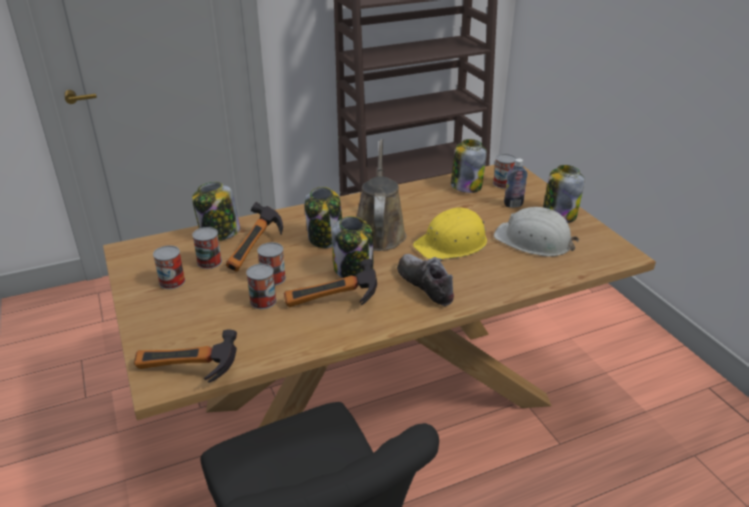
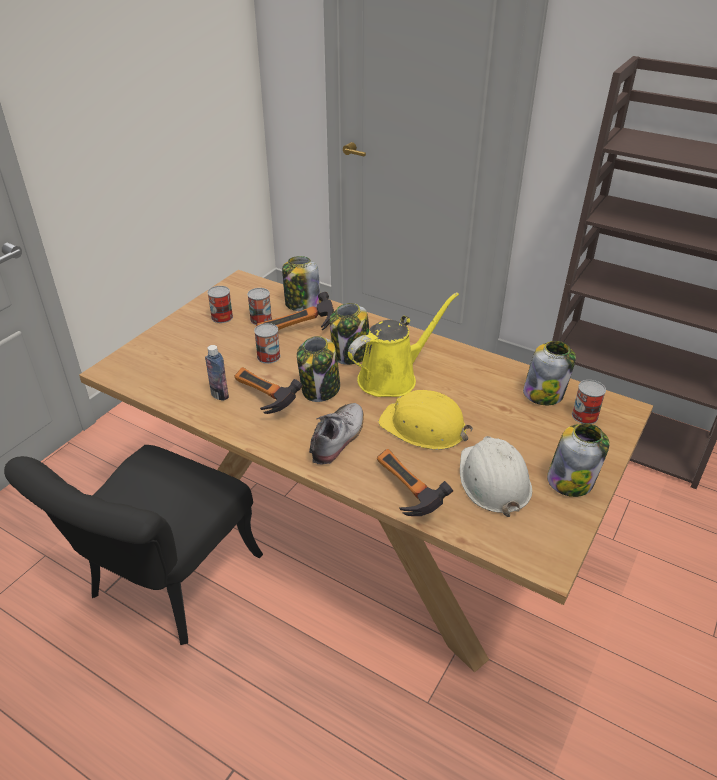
camera: 55 degrees right, 5 degrees up
(185, 374) = (126, 375): hammer -> hammer (402, 494)
(263, 301) = (235, 366): can -> none
(379, 232) = (392, 377): brown watering can -> yellow watering can
(513, 204) = (549, 439): bottle -> bottle (219, 395)

